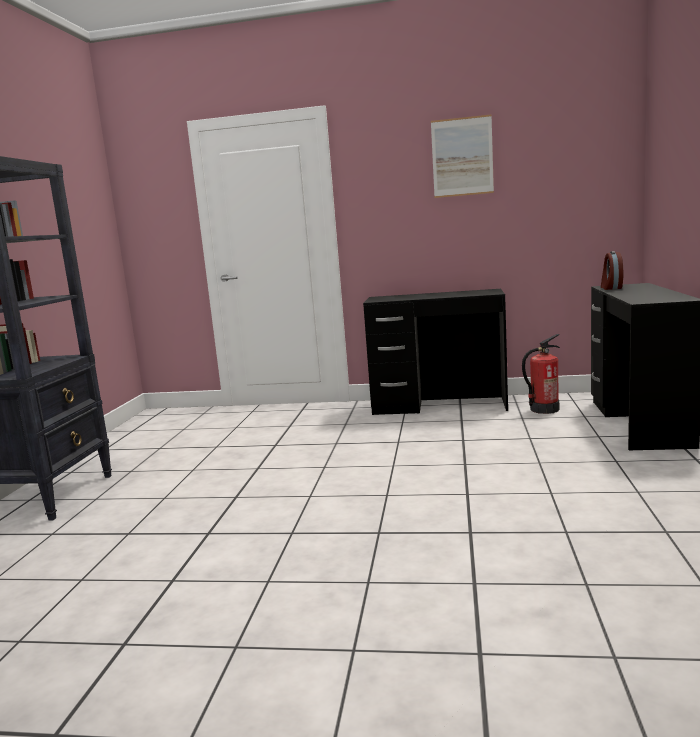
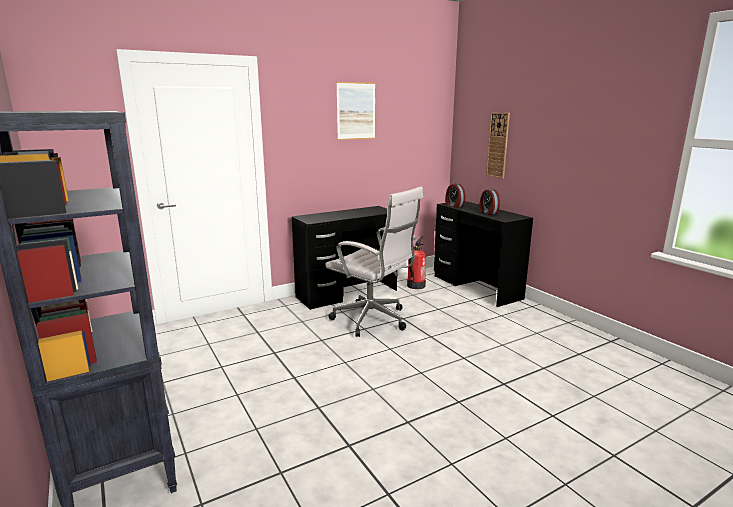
camera: 40 degrees left, 5 degrees up
(422, 436) = (373, 320): none -> white office chair
(640, 294) = (487, 212): none -> alarm clock
(678, 183) = (498, 145): none -> wall clock

